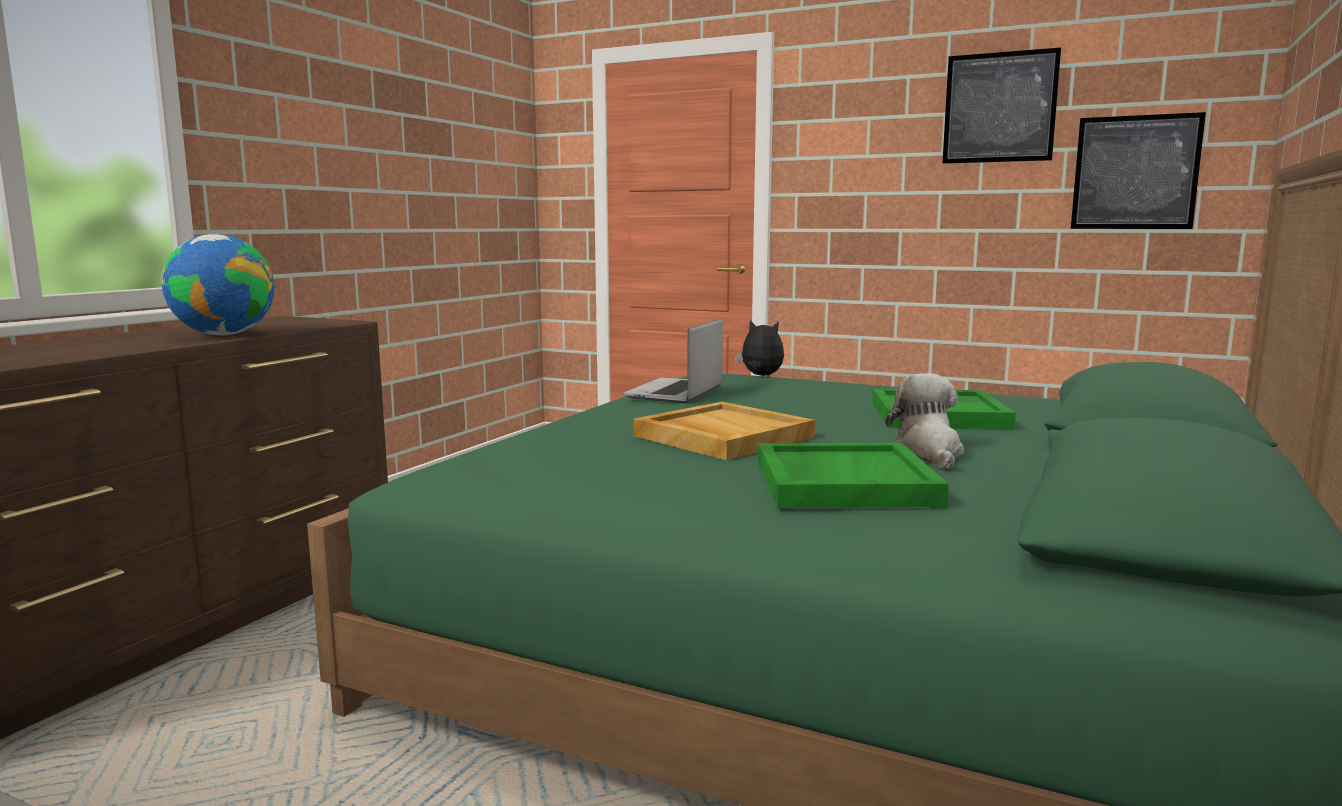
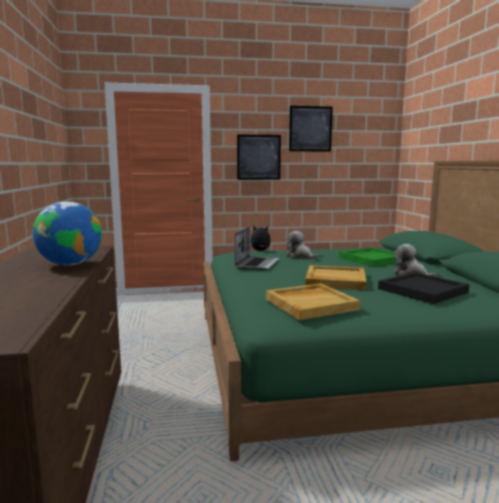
camera: 35 degrees left, 0 degrees up
(550, 461) = (311, 304): none -> beige tray
(675, 393) = (257, 264): laptop -> laptop turned 150 degrees counterclockwise
(797, 392) = (300, 256): none -> plush toy
(842, 482) = (421, 290): green tray -> black tray
(1135, 172) = (359, 157): picture -> picture (258, 157)

